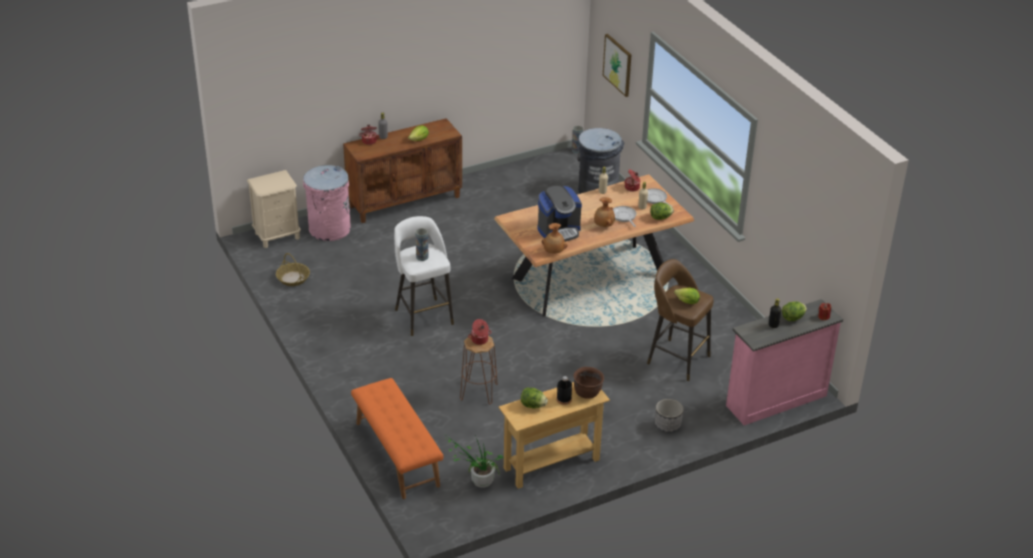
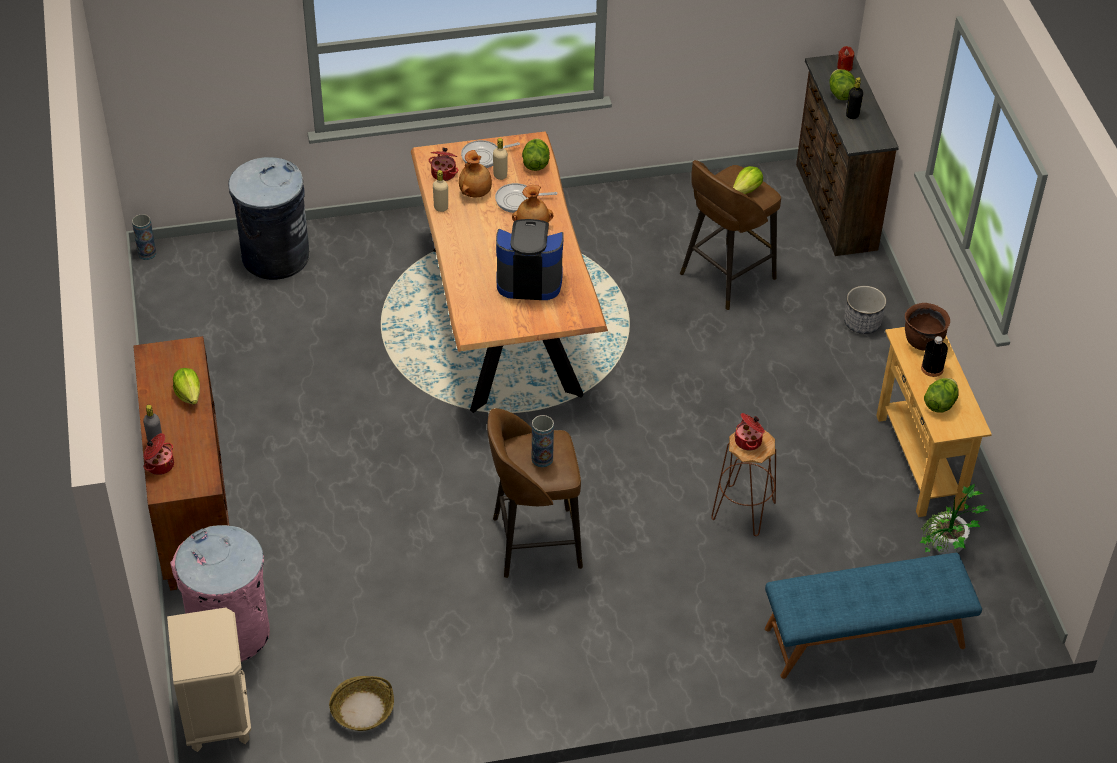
camera: 75 degrees left, 10 degrees up
(396, 454) = (864, 638): orange bench -> blue bench
(423, 316) = (533, 543): white stool -> brown stool
(553, 251) = (583, 298): brown vase -> brown vase (476, 193)
(559, 230) = (529, 280): coffee machine -> coffee machine turned 75 degrees counterclockwise
(618, 64) = (209, 65): picture -> none
(775, 400) = (834, 207): pink dresser -> brown dresser

